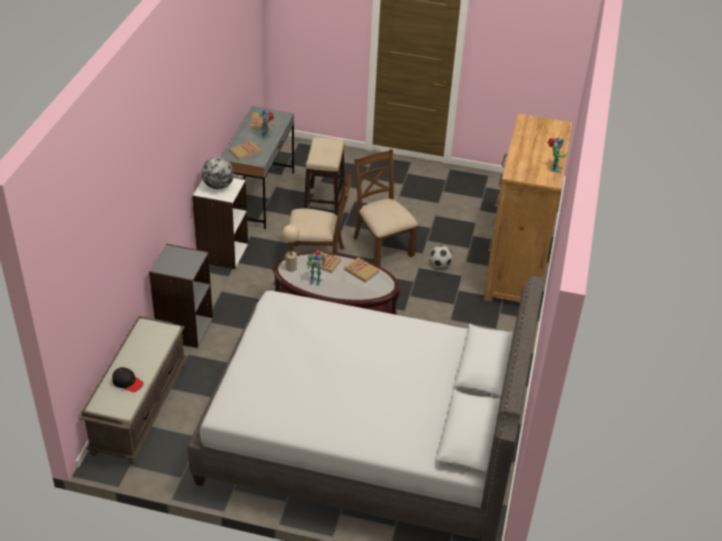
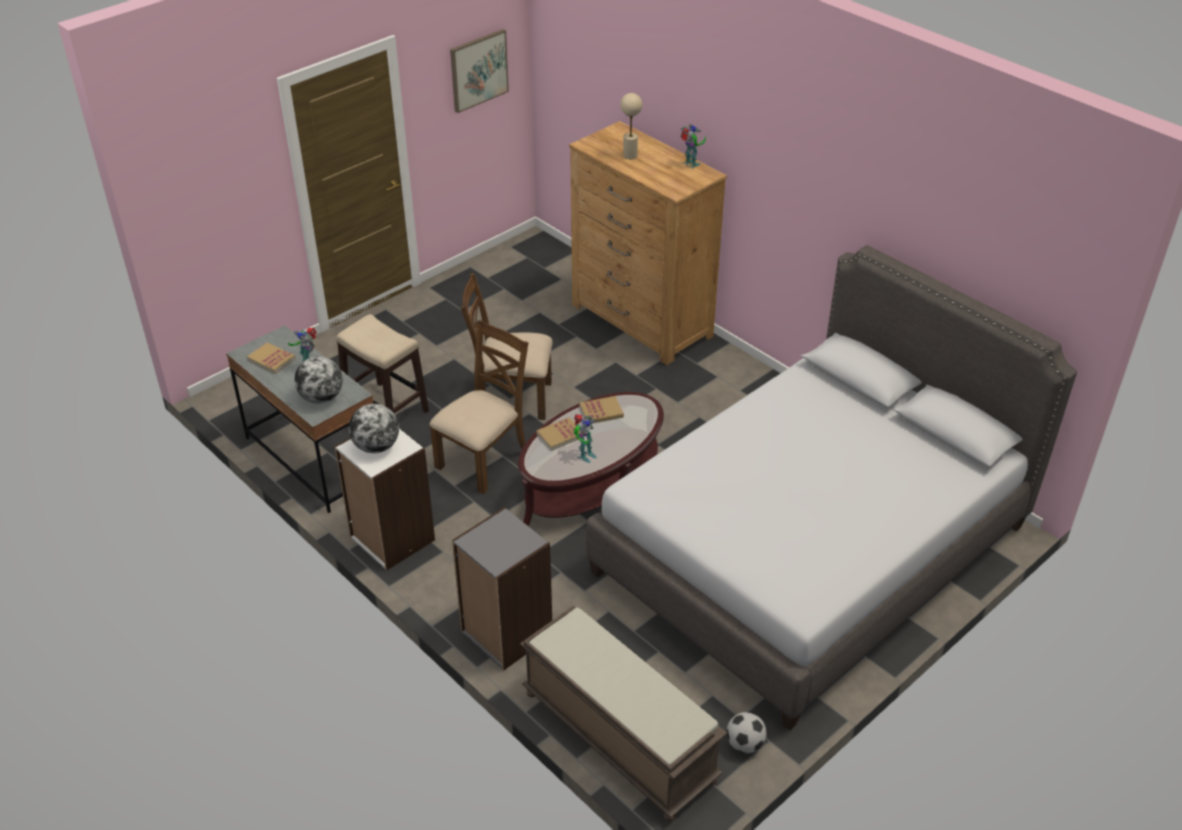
camera: 55 degrees left, 0 degrees up
(127, 382) = (647, 699): black cap -> none
(245, 152) = (321, 398): book -> globe
(290, 268) = (544, 466): beige table lamp -> beige table lamp (630, 156)
(440, 265) = (584, 369): football -> football (744, 744)
(537, 42) = (478, 70): none -> picture

